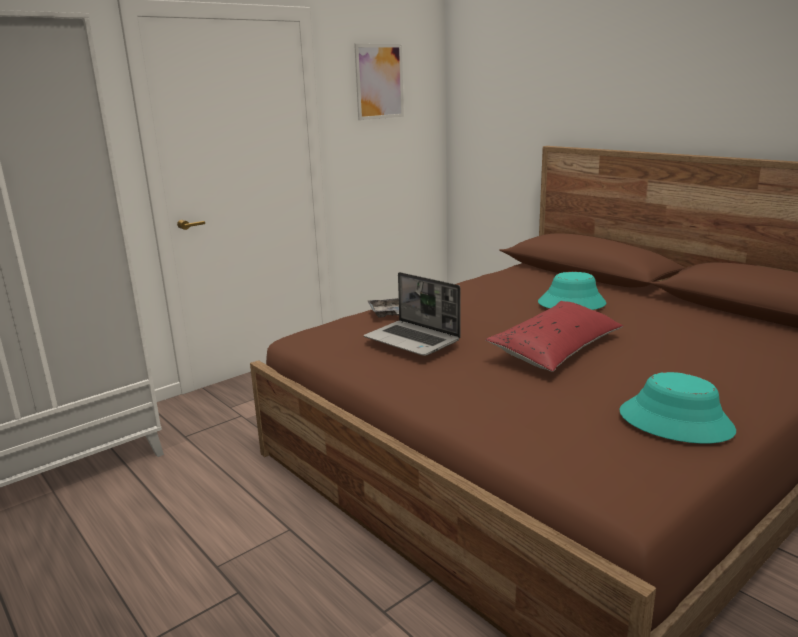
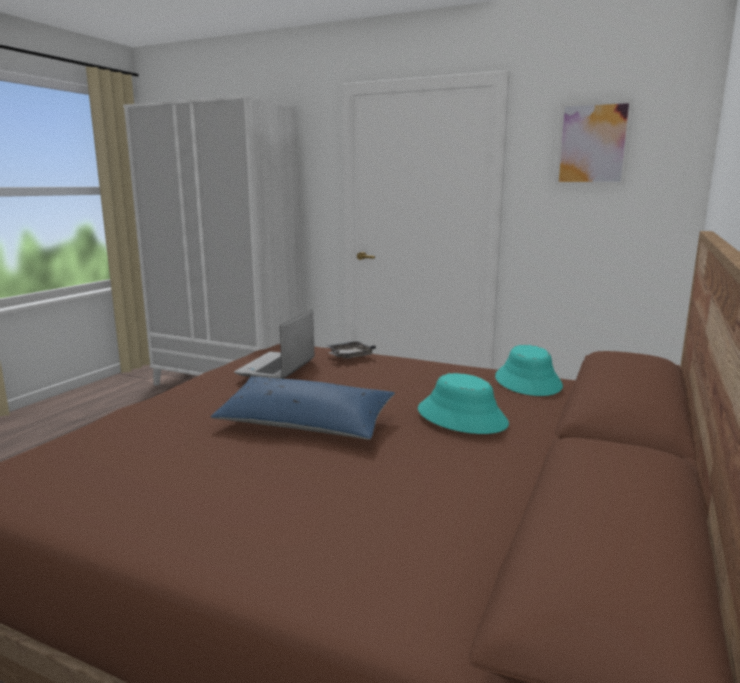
camera: 65 degrees right, 5 degrees down
(556, 349) = (304, 424): red pillow -> blue pillow
(675, 421) = (121, 491): turquoise hat -> turquoise hat (528, 382)

